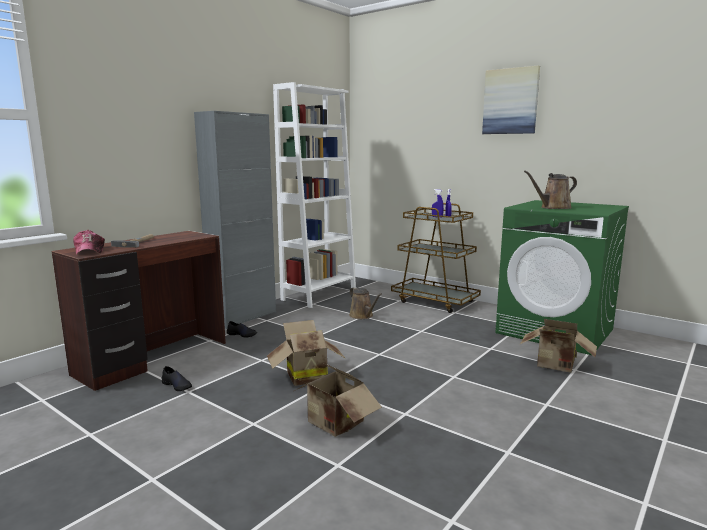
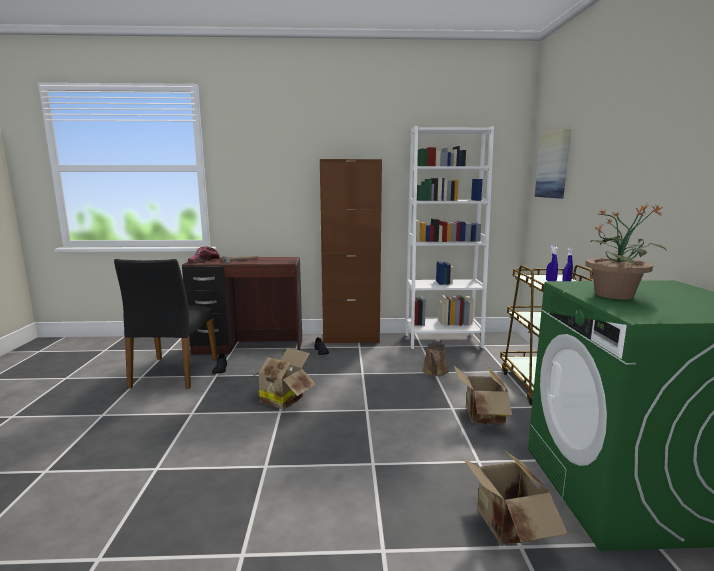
camera: 50 degrees right, 0 degrees up
(126, 412) = (173, 373): none -> black chair
(243, 317) = (351, 339): grey cabinet -> brown cabinet
(333, 425) = (215, 442): cardboard box -> cardboard box (481, 416)
(510, 101) = (665, 124): picture -> picture (553, 165)
(553, 208) = (614, 294): brown watering can -> potted plant

